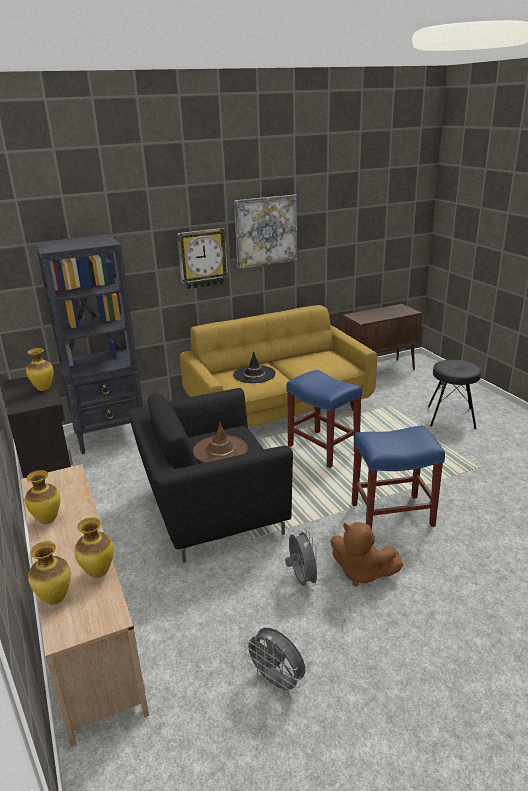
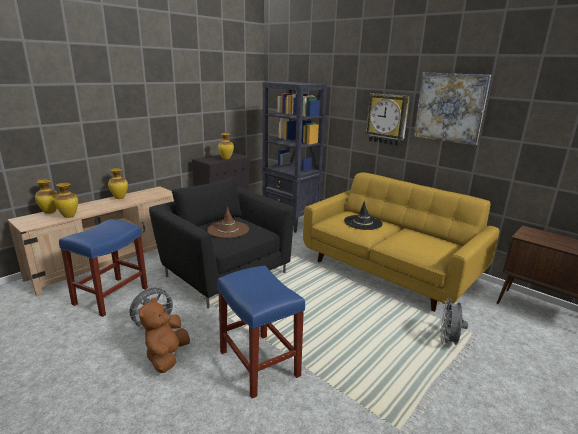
camera: 65 degrees right, 5 degrees down
(277, 682) = (50, 335): grey fan -> grey fan (448, 342)
(322, 448) = (343, 304): blue stool -> blue stool (111, 295)
(451, 417) = (506, 390): black stool -> none

